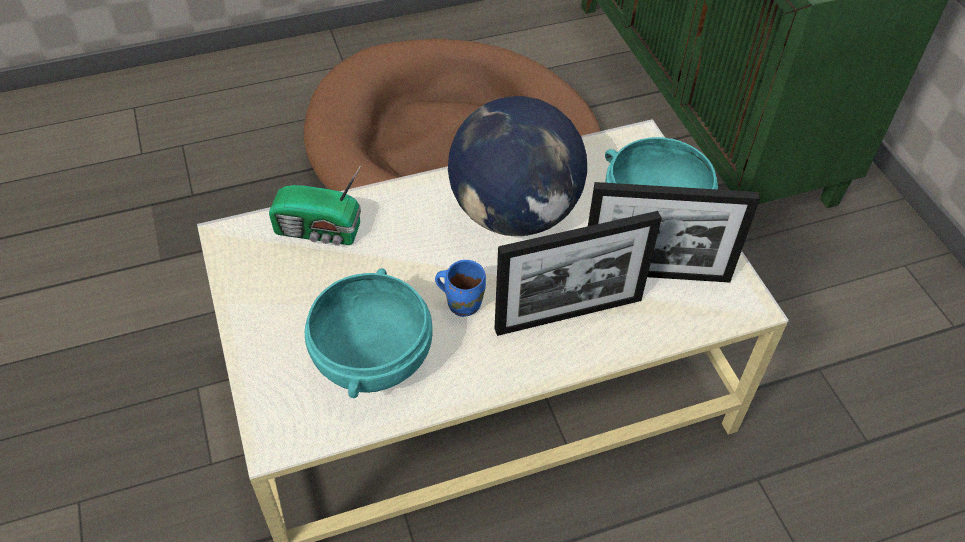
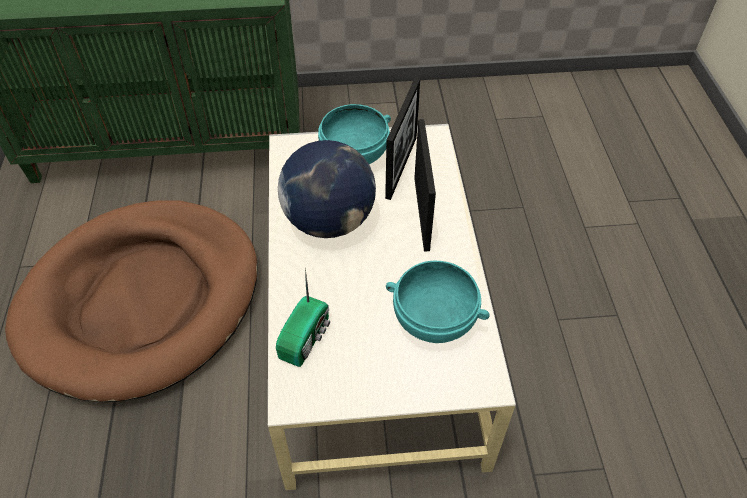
camera: 75 degrees left, 0 degrees up
(462, 302) = (398, 263): blue mug -> none

